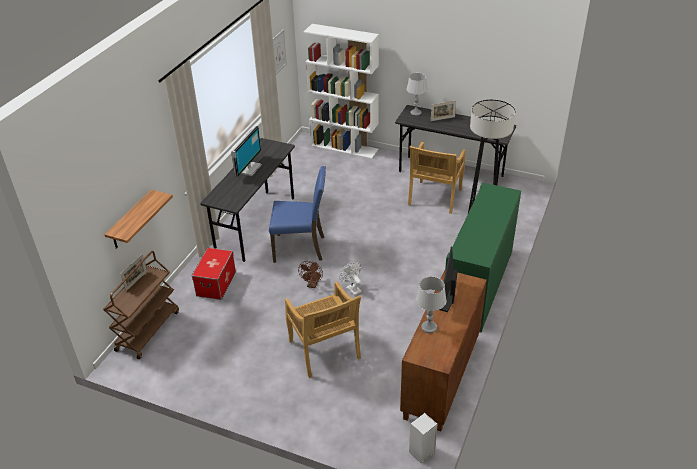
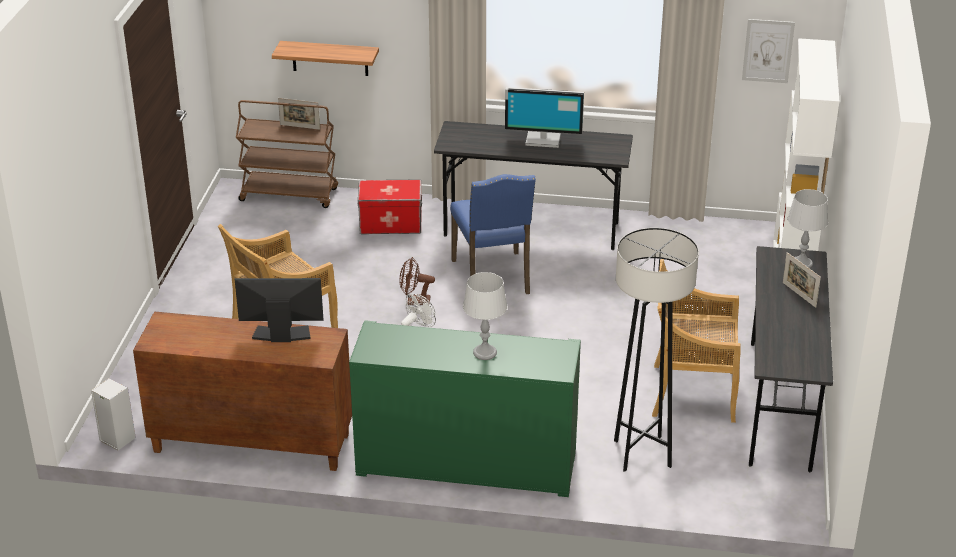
camera: 75 degrees right, 5 degrees down
(429, 327) = (218, 326): grey table lamp -> grey table lamp (484, 353)

